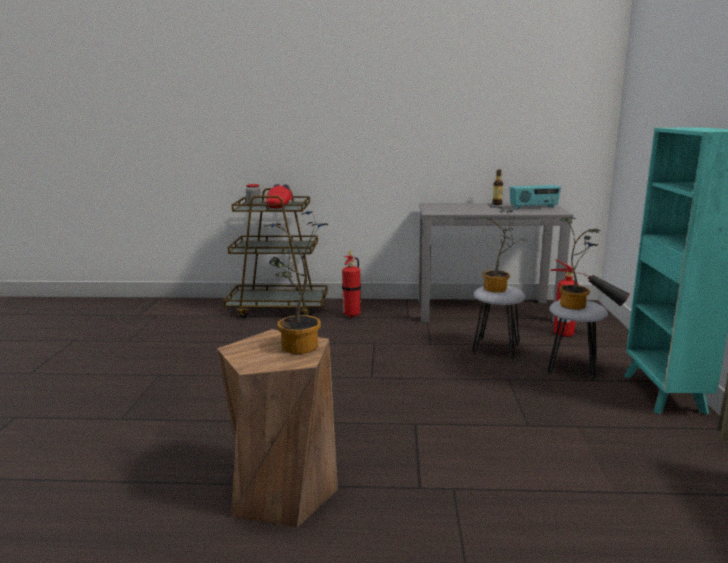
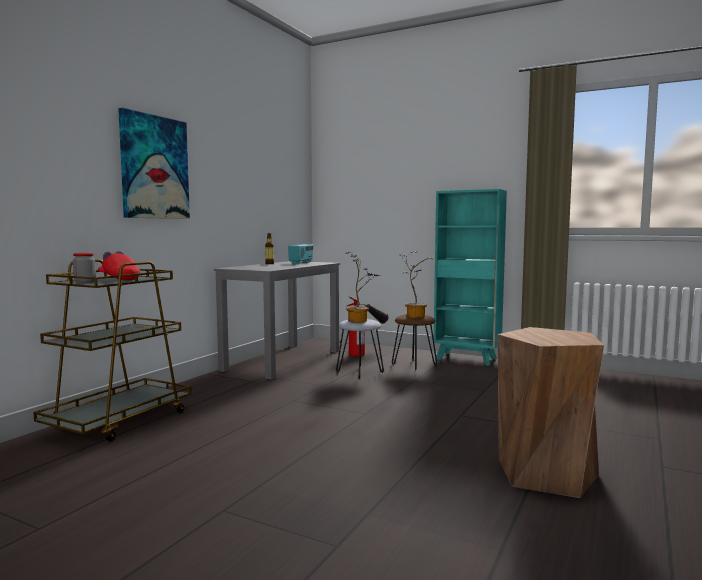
camera: 65 degrees left, 10 degrees down
(297, 349) = (552, 332): potted plant -> none
(351, 109) = (154, 167): none -> picture
(353, 315) = (208, 396): fire extinguisher -> none
(572, 368) = (414, 365): grey stool -> brown stool

